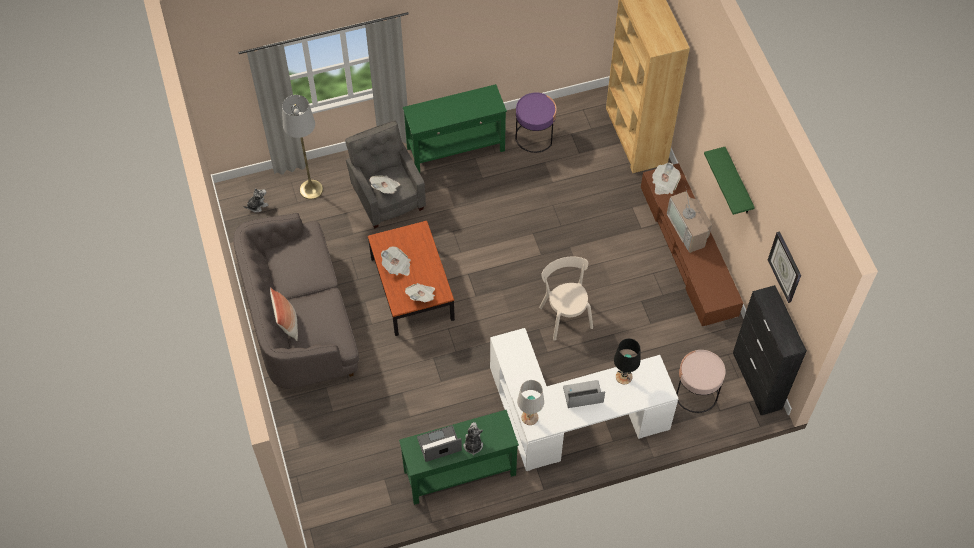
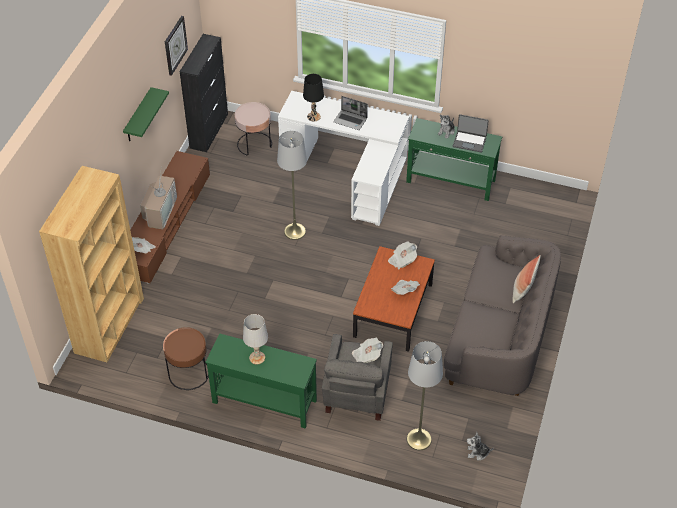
camera: 145 degrees left, 10 degrees down
(530, 417) = (396, 126): white table lamp -> white table lamp (257, 357)
(534, 136) = (189, 373): purple side table -> brown side table
(565, 315) = (295, 231): beige chair -> grey floor lamp

